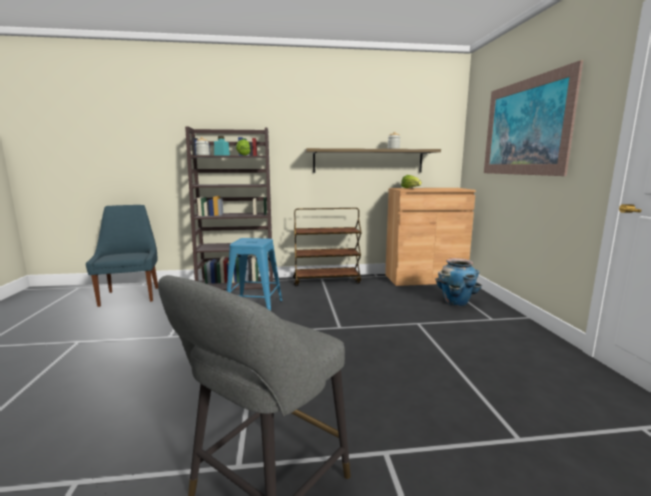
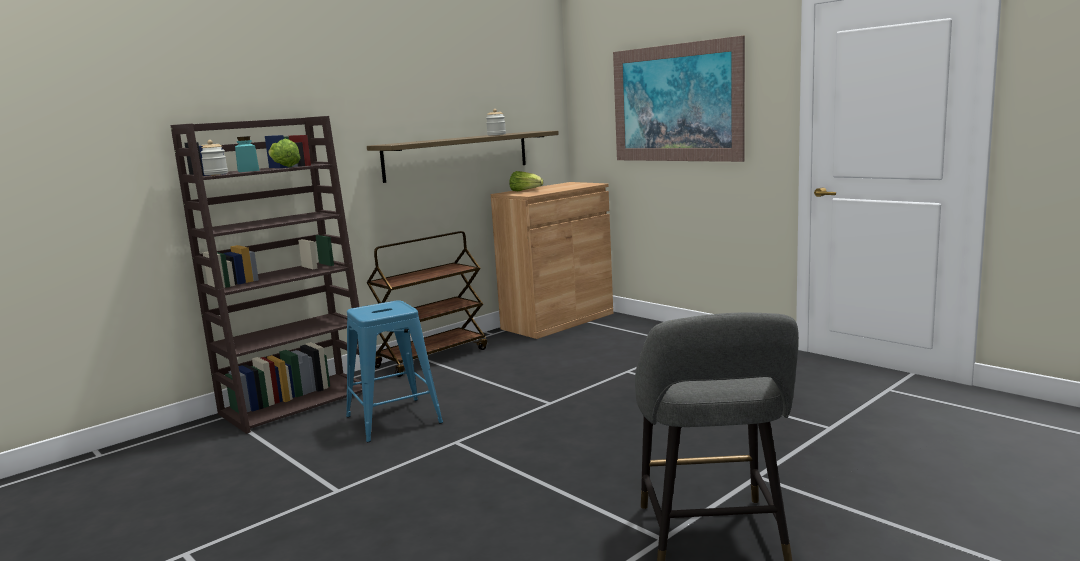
camera: 35 degrees left, 0 degrees up
(130, 296) = (119, 475): blue chair -> none
(456, 302) = (633, 338): planter -> none

